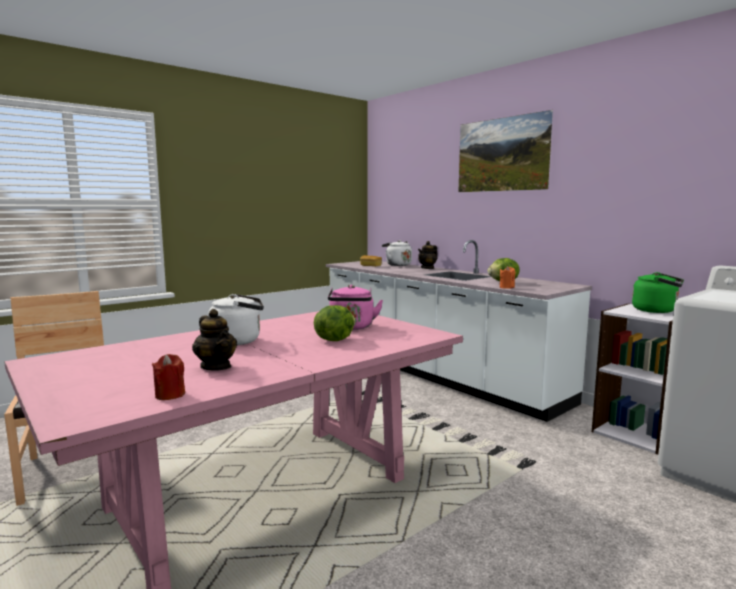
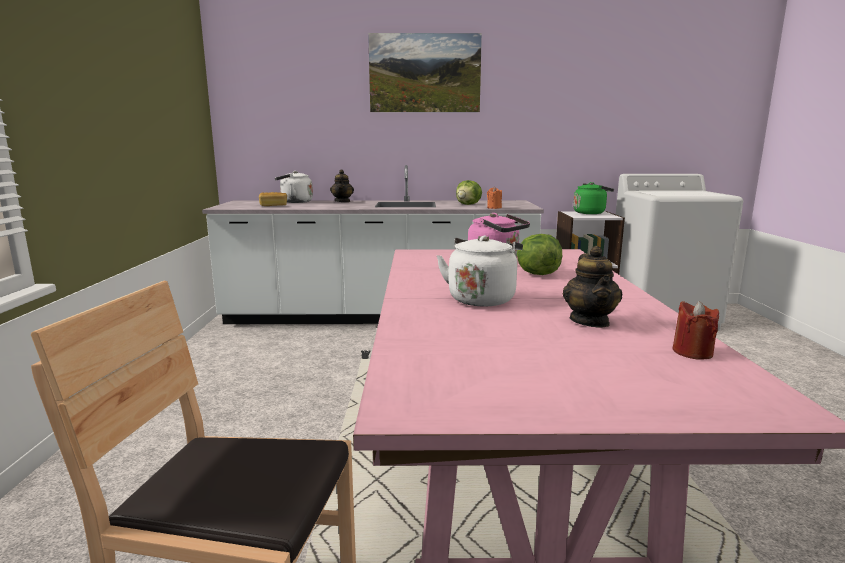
camera: 50 degrees left, 5 degrees up
(216, 367) = (590, 321): teapot -> teapot turned 90 degrees clockwise

